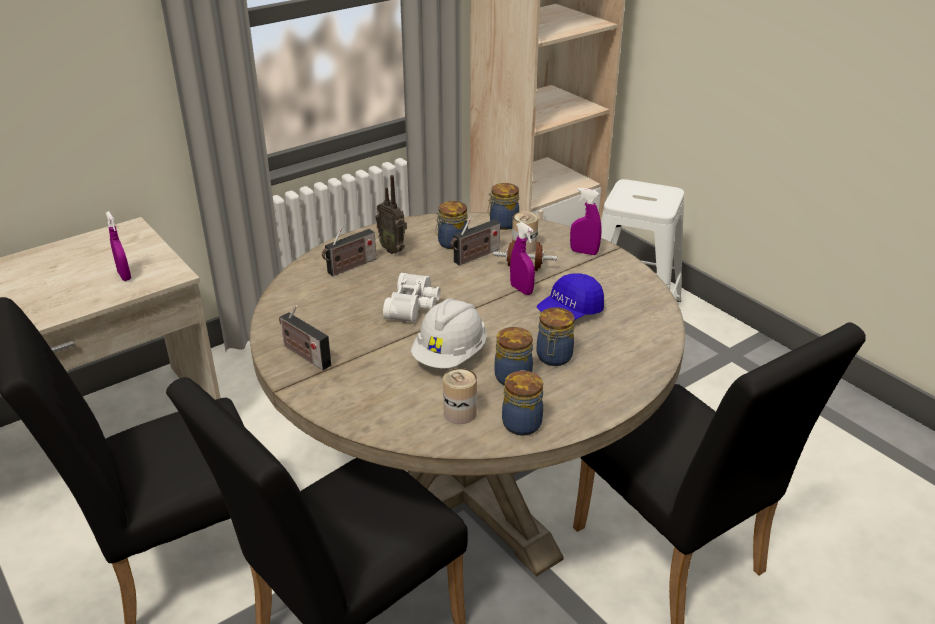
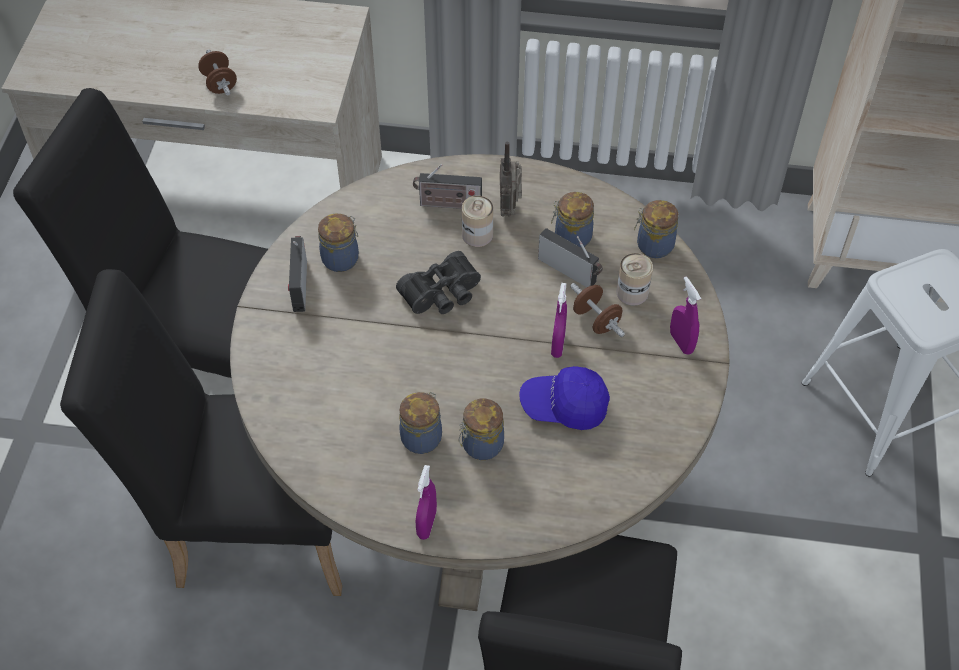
camera: 45 degrees right, 20 degrees up
(69, 300) = (219, 83): none -> brown dumbbell
(124, 276) = (283, 81): purple spray bottle -> purple spray bottle (427, 524)
(415, 306) = (443, 295): white binoculars -> black binoculars
(450, 355) = (403, 374): white hard hat -> none
(460, 413) = (337, 439): can -> can (477, 235)
(475, 257) = (570, 271): radio -> radio turned 150 degrees counterclockwise
(521, 422) = (369, 489): jar -> jar (341, 258)

